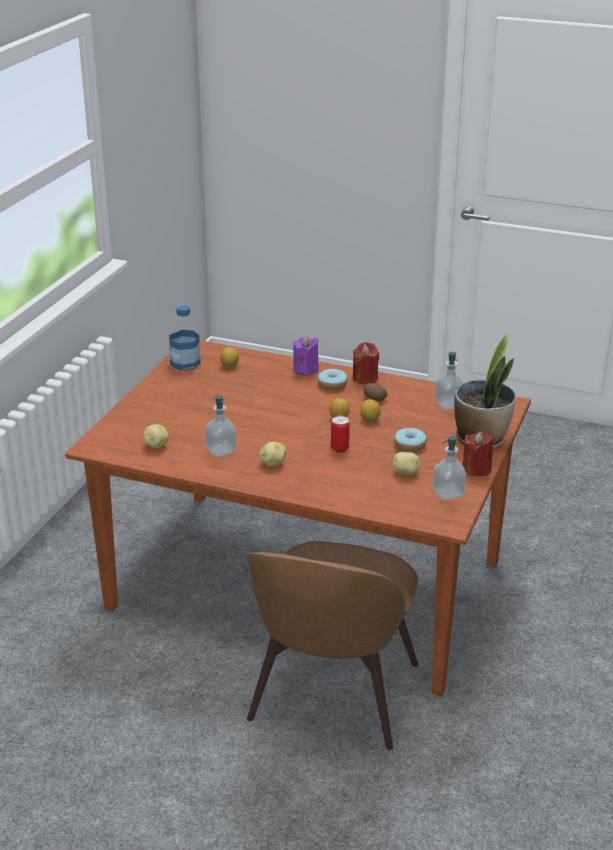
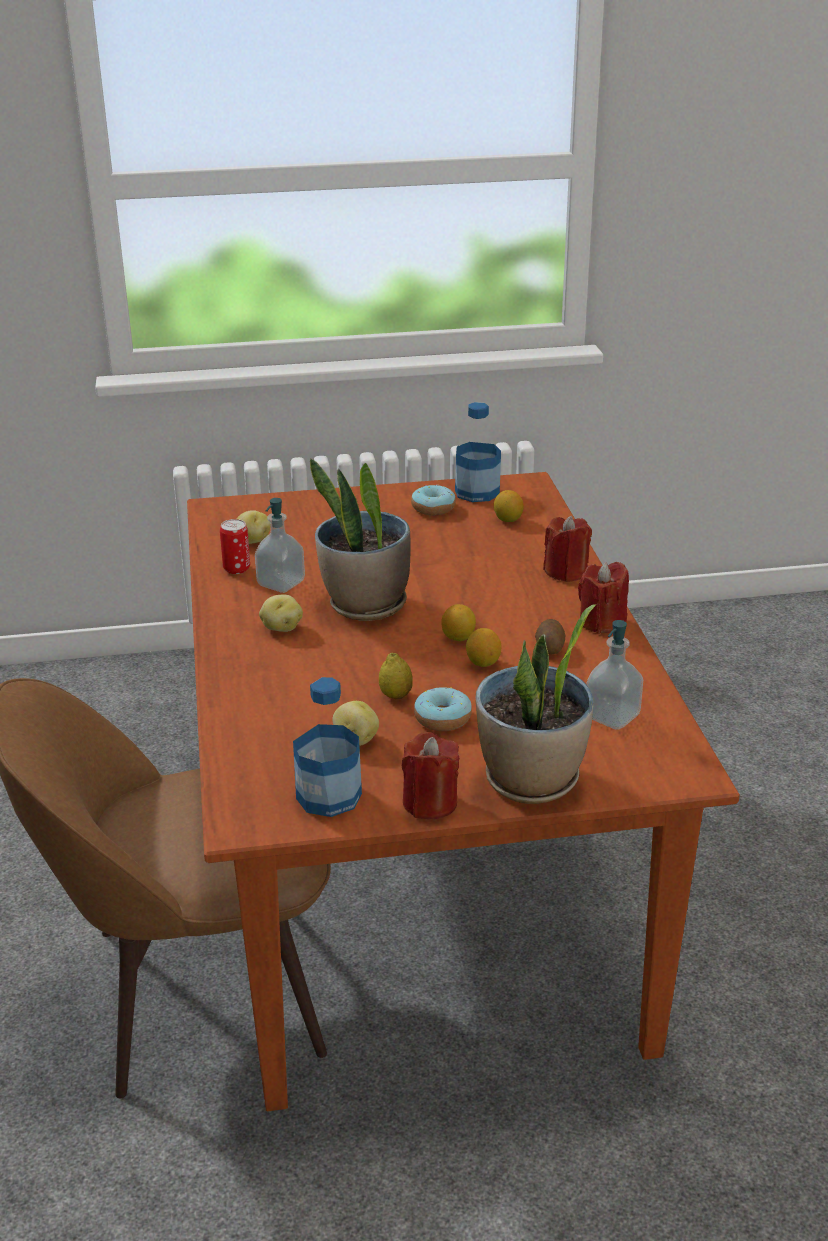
camera: 60 degrees right, 0 degrees up
(276, 433) = (365, 605): none -> potted plant
(305, 370) = (566, 572): purple candle -> red candle
(332, 384) = (550, 603): donut -> donut (433, 508)
(339, 448) = (371, 664): can -> can (236, 569)
(376, 451) = (395, 695): none -> lemon
(448, 493) = (329, 796): soap dispenser -> bottle

